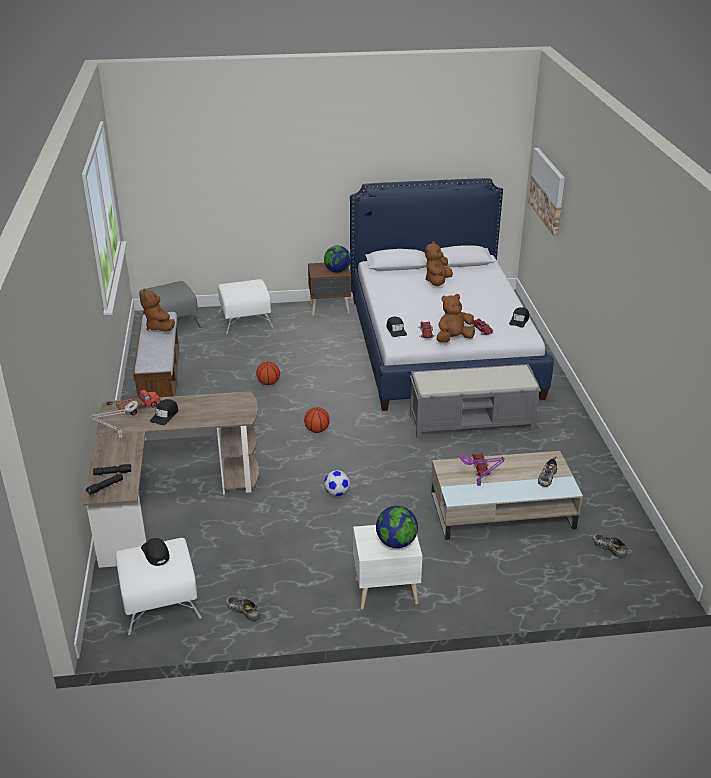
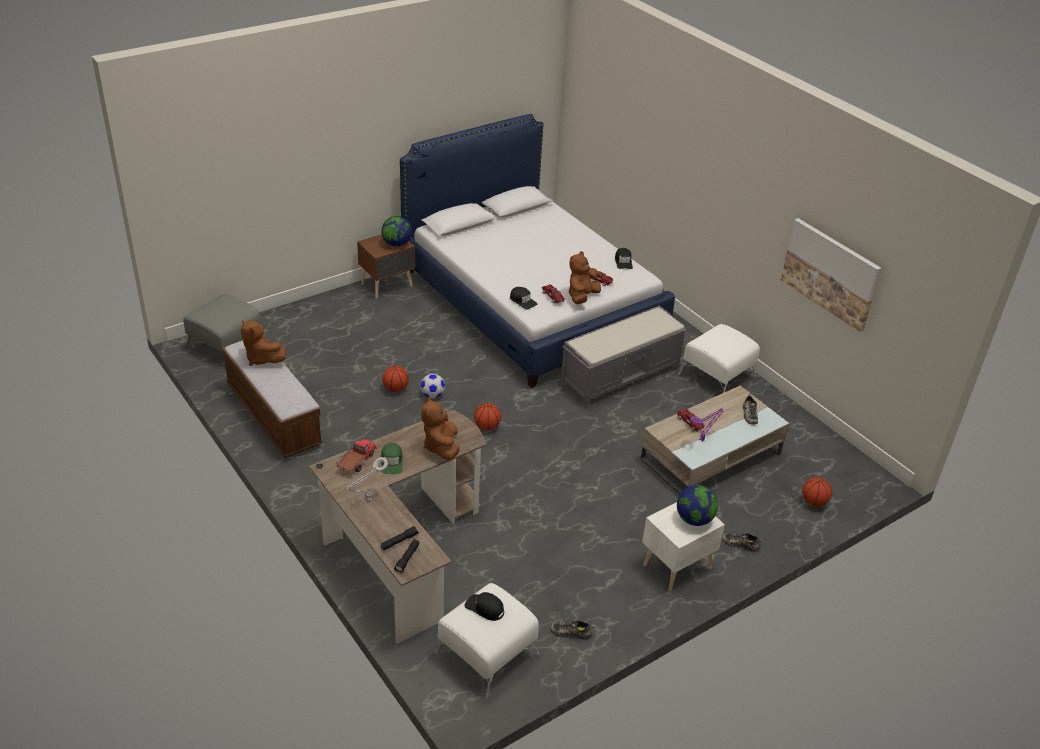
camera: 30 degrees left, 5 degrees up
(165, 415) = (392, 462): black cap -> green cap
(246, 319) = (308, 320): white ottoman -> white ottoman (717, 375)
(337, 493) = (559, 486): football -> football (432, 395)
(437, 281) = (514, 235): brown plush toy -> brown plush toy (441, 447)
(548, 190) = (605, 121): picture -> picture (830, 273)
(575, 581) = (814, 502): none -> basketball
(610, 547) = (817, 462): shoe -> shoe (741, 543)

